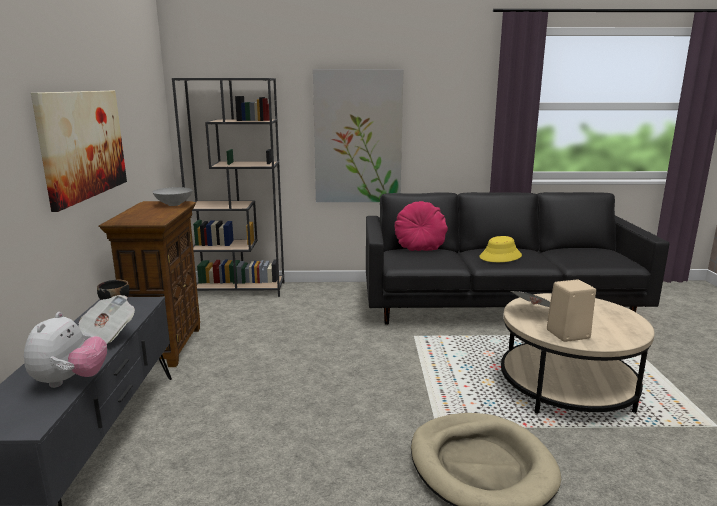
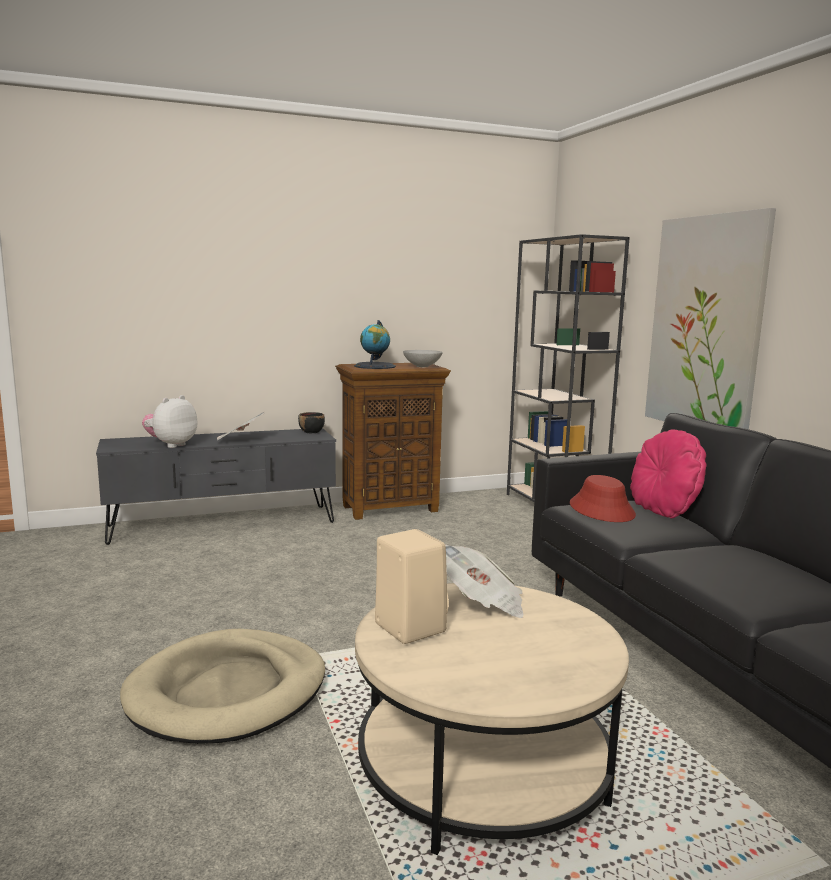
camera: 70 degrees right, 5 degrees down
(70, 381) = (171, 445): plush toy -> plush toy turned 135 degrees clockwise
(83, 144) = (342, 293): picture -> none
(149, 215) = (375, 366): none -> globe
(410, 259) = (602, 510): none -> red hat
(500, 256) = (724, 563): yellow hat -> none

